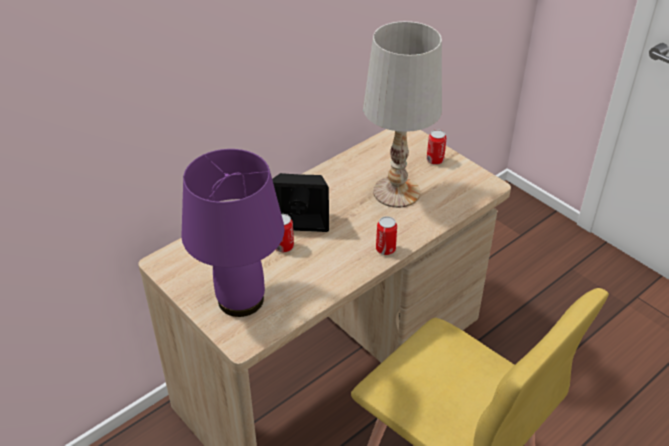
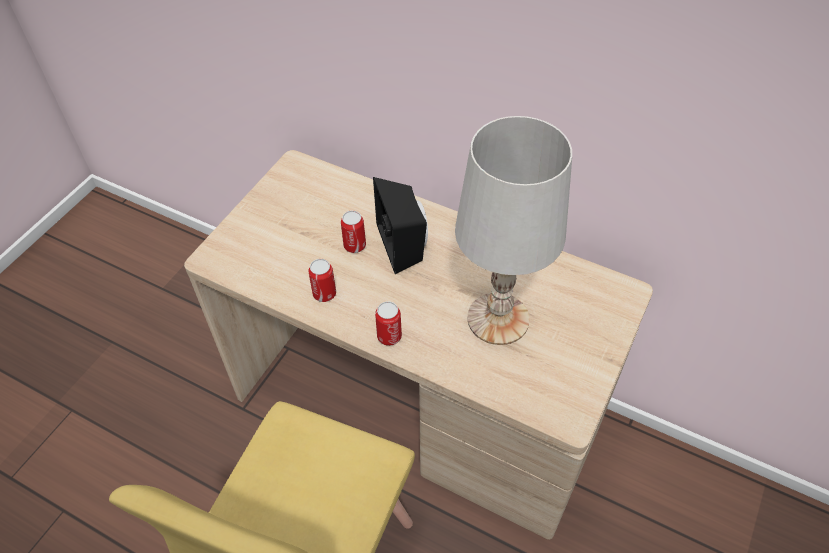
camera: 70 degrees right, 10 degrees up
(242, 299) = (266, 239): purple table lamp -> none
(435, 160) = (587, 342): can -> can (324, 293)

